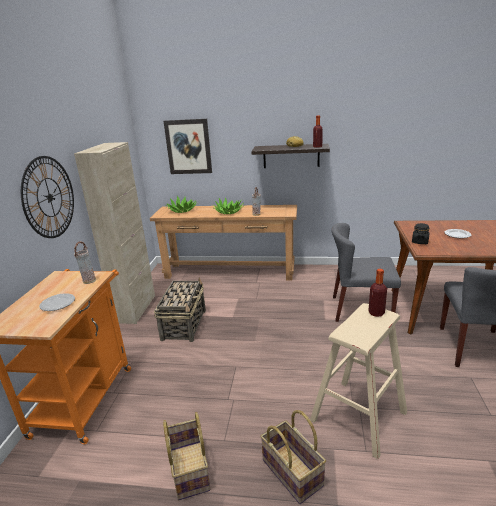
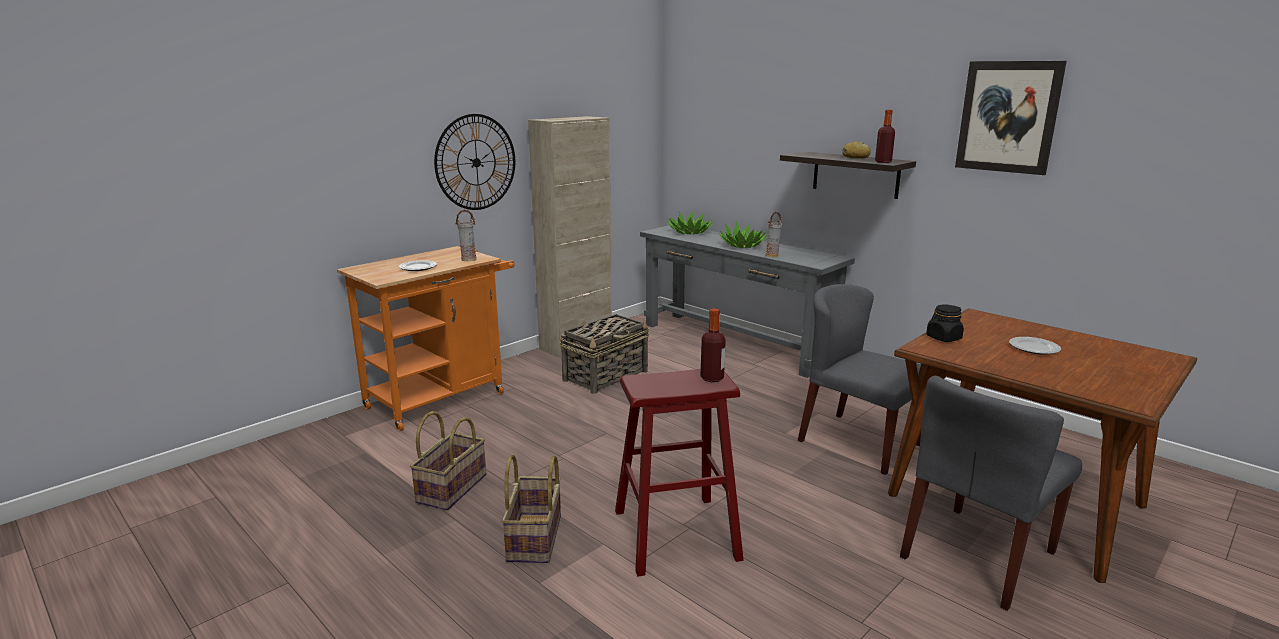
camera: 35 degrees right, 5 degrees down
(188, 147) = (719, 141): picture -> picture (1008, 117)
(229, 272) = (735, 342): brown console table -> grey console table
(358, 416) = (676, 534): beige stool -> red stool

